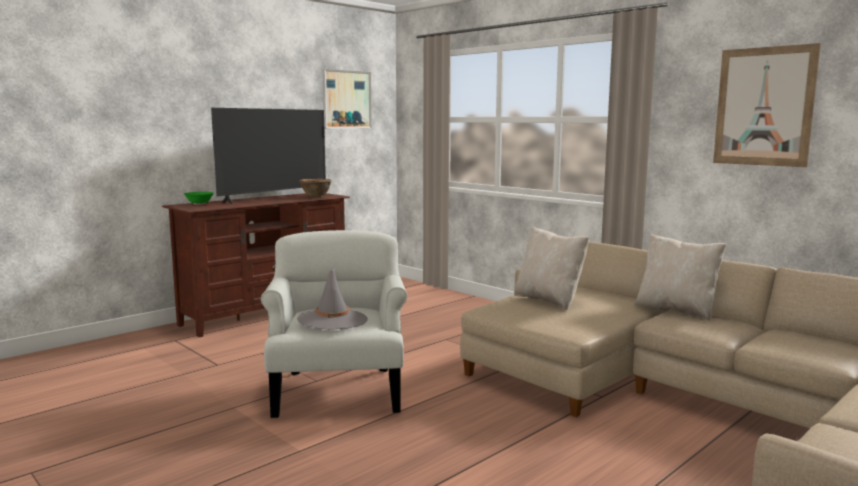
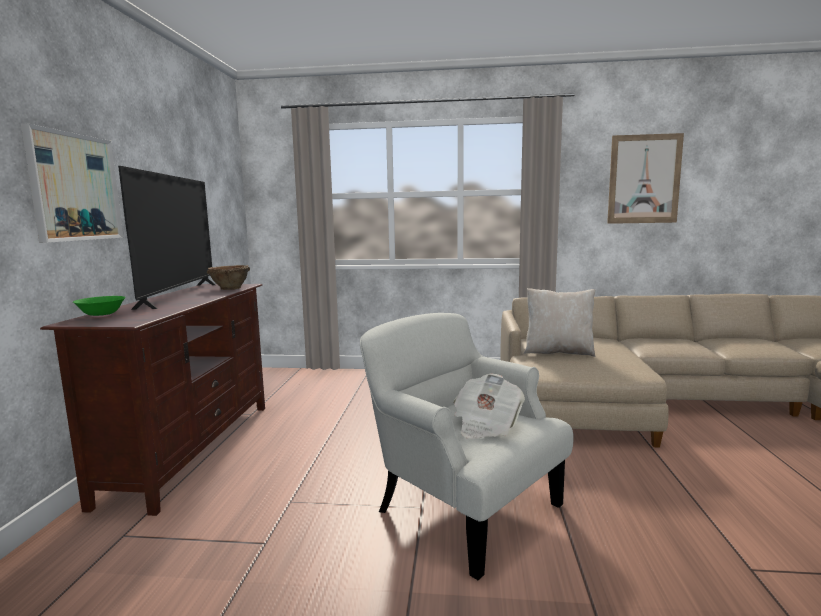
camera: 40 degrees left, 0 degrees up
(333, 320) = (486, 425): grey hat -> newspaper
(346, 99) = (210, 172): picture -> picture (74, 187)
(676, 310) = (635, 339): beige pillow -> none

